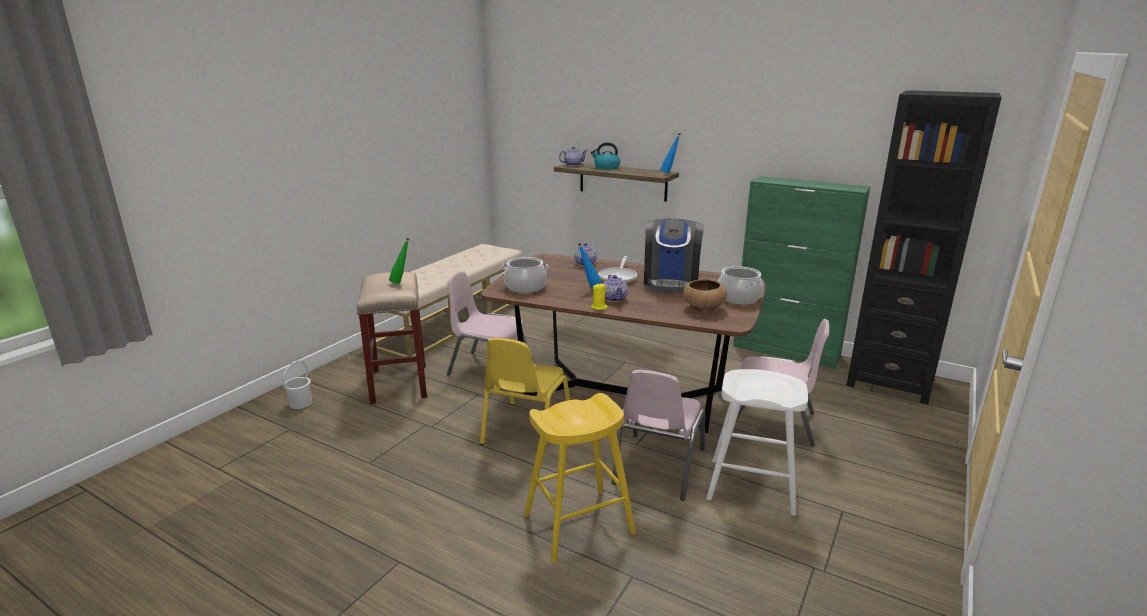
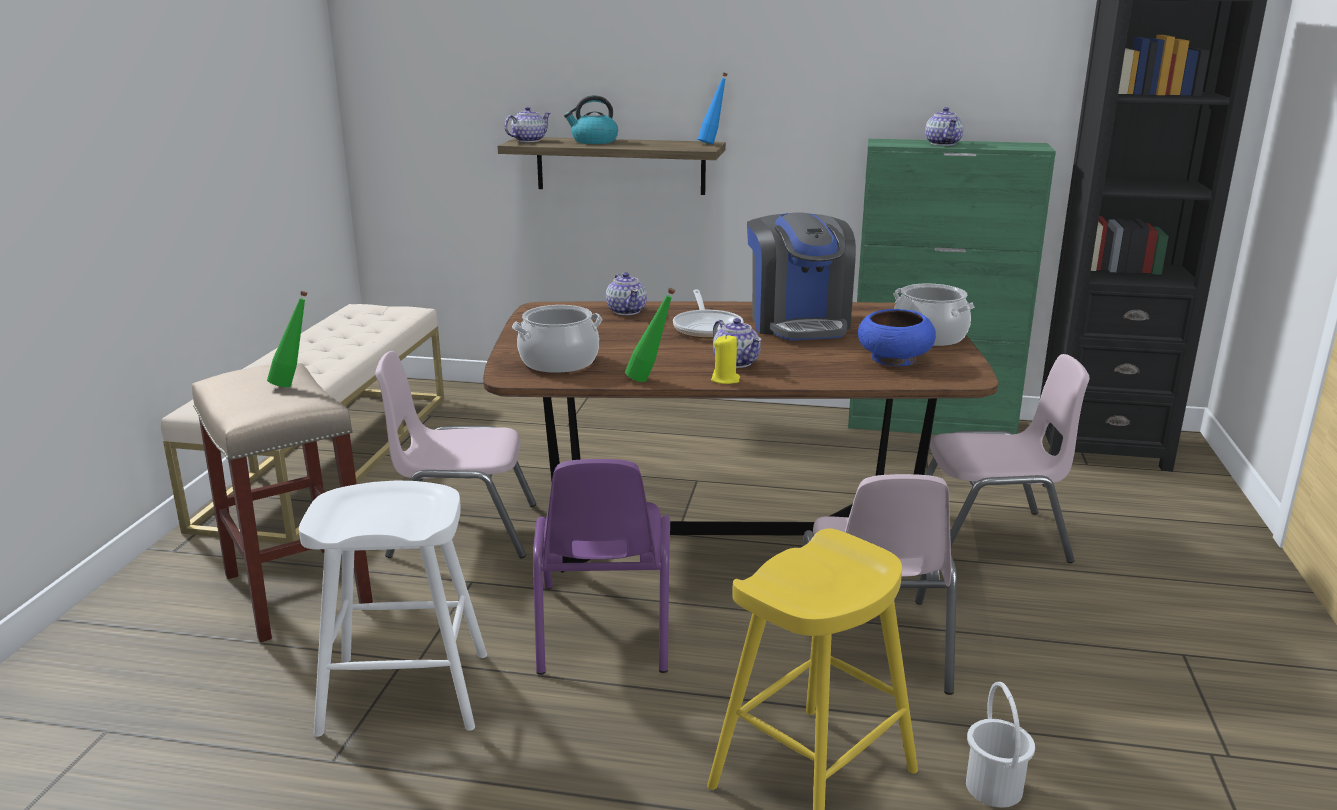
camera: 20 degrees left, 0 degrees up
(301, 403) = (100, 671): white bucket -> white bucket (994, 787)
(526, 428) = (603, 628): yellow chair -> purple chair
(560, 302) = (650, 380): none -> green bottle
(590, 290) = (680, 353): blue bottle -> none
(703, 308) = (894, 360): brown bowl -> blue bowl
(751, 486) = (1033, 646): white stool -> white stool (404, 693)
(799, 182) = (943, 143): none -> teapot

